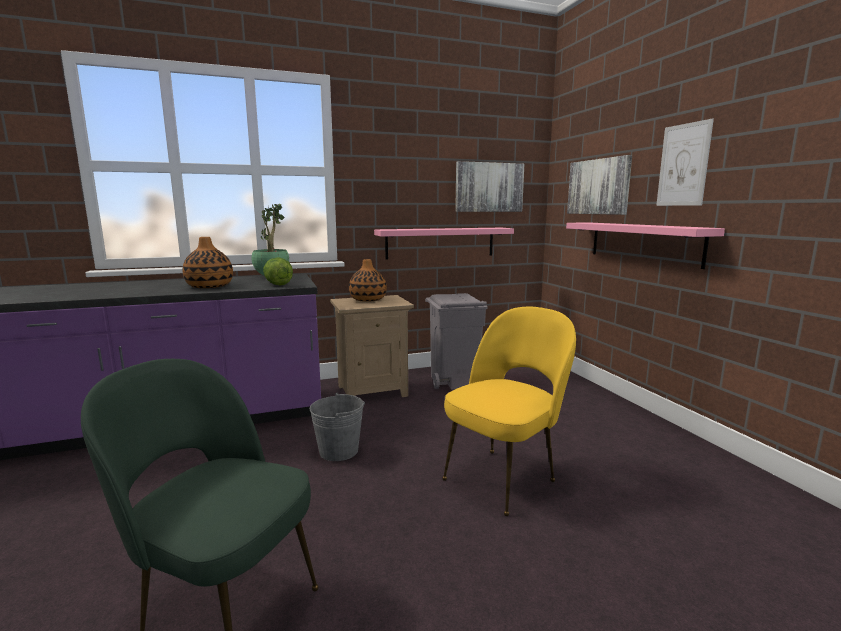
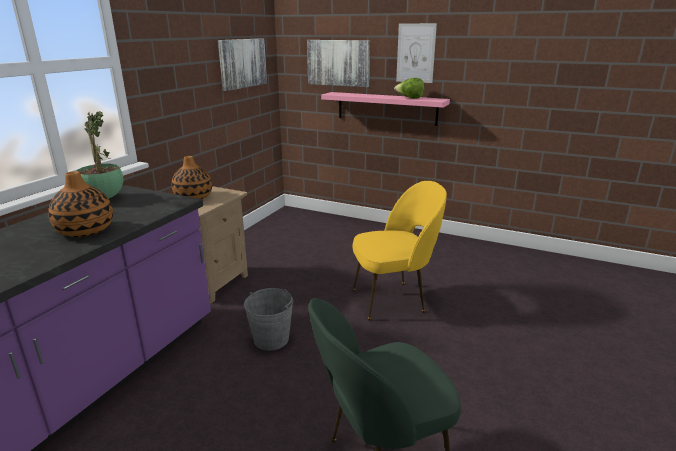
camera: 45 degrees left, 10 degrees up
(277, 284) = (154, 207): lettuce -> lettuce (410, 98)
(440, 242) = (215, 123): pink shelf -> none
(453, 380) = (260, 249): grey trash can -> none
(504, 477) = (394, 300): yellow chair -> yellow chair turned 75 degrees clockwise

